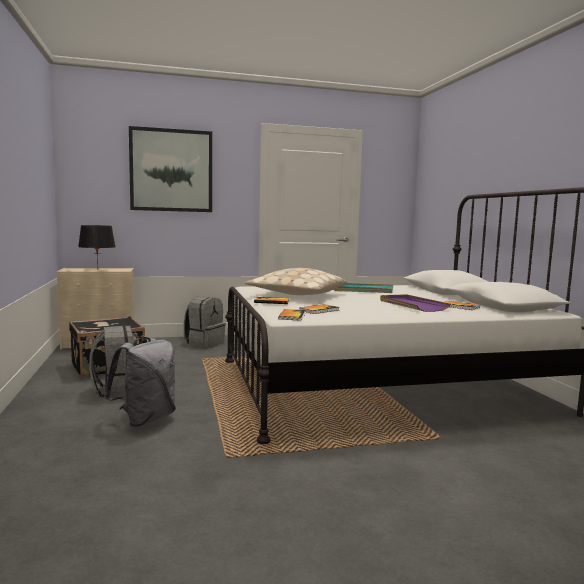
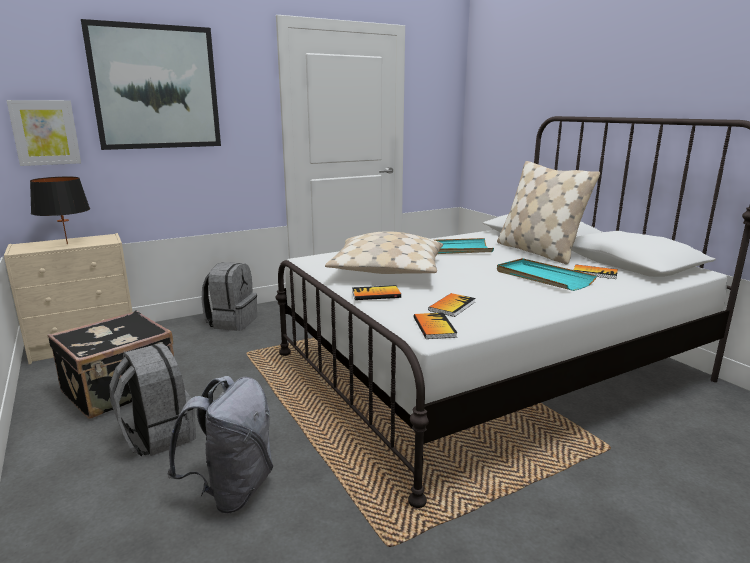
camera: 15 degrees left, 10 degrees up
(97, 197) = (45, 132): none -> picture
(412, 305) = (543, 277): purple tray -> turquoise tray
(431, 295) = (538, 252): none -> beige pillow

